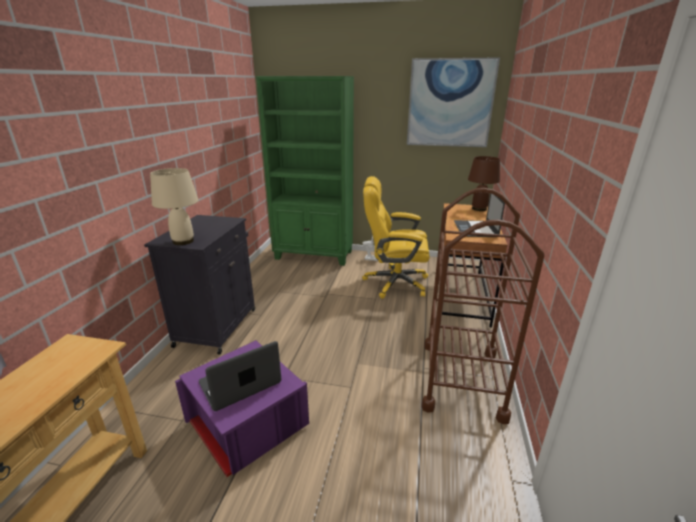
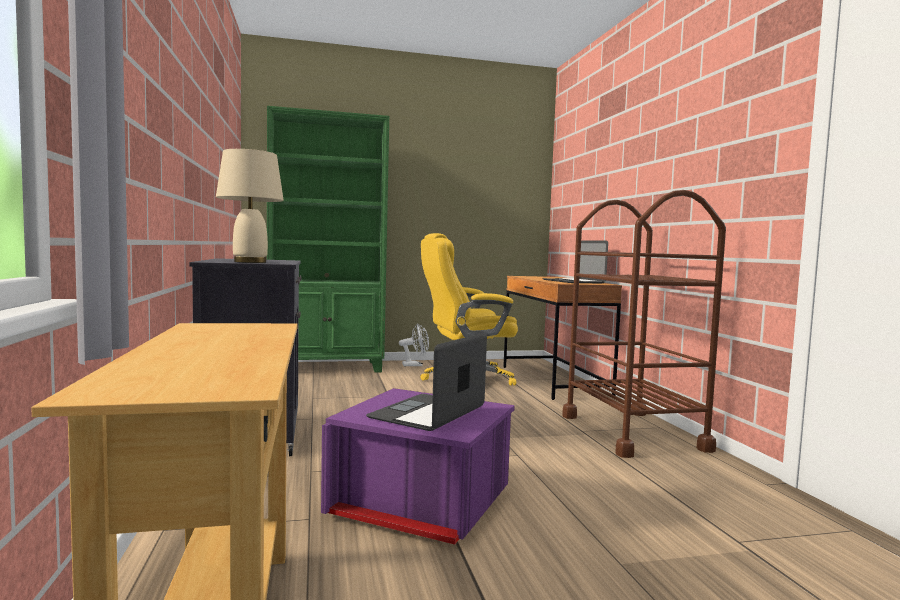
camera: 25 degrees left, 20 degrees down
(450, 103) = (494, 166): picture -> none
(479, 209) = (551, 277): brown table lamp -> none

